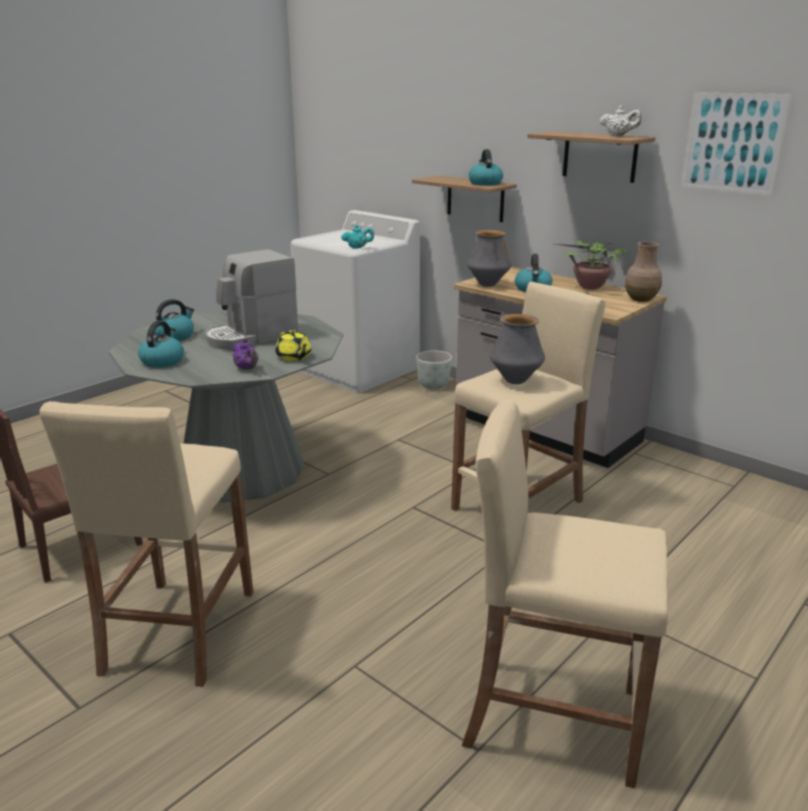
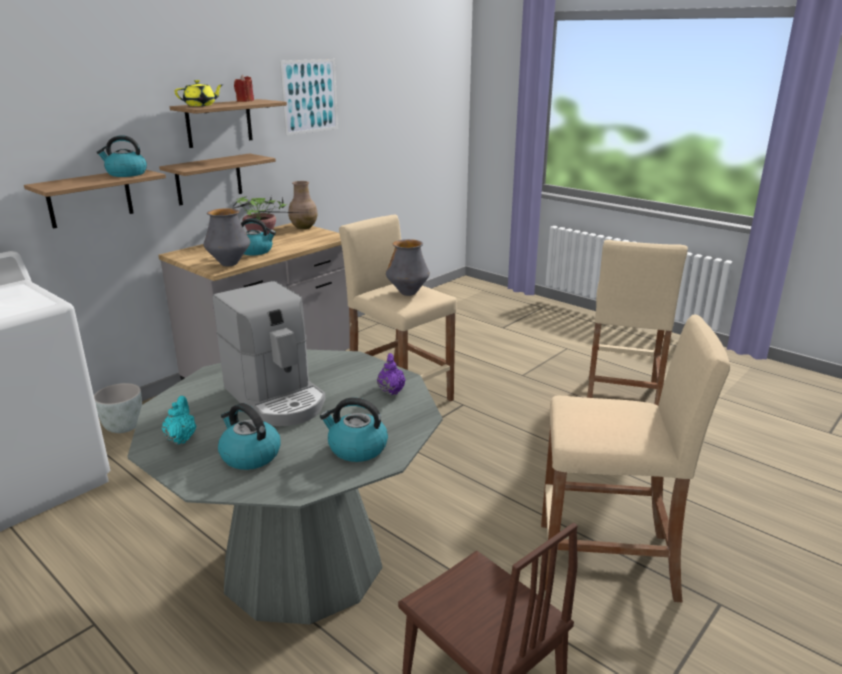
camera: 90 degrees left, 0 degrees up
(247, 369) = (391, 390): purple teapot -> purple teapot turned 60 degrees counterclockwise
(294, 357) = (357, 368): yellow teapot -> yellow teapot (201, 105)
(358, 248) = (45, 301): turquoise teapot -> turquoise teapot (181, 438)
(575, 212) = (209, 179): none -> shelf
(618, 135) = (245, 101): white teapot -> red candle

